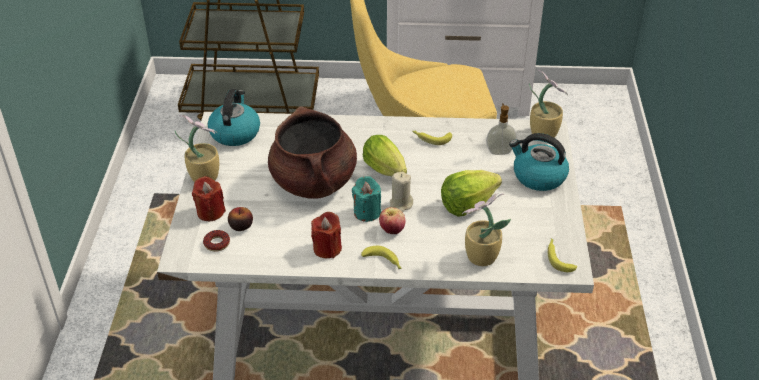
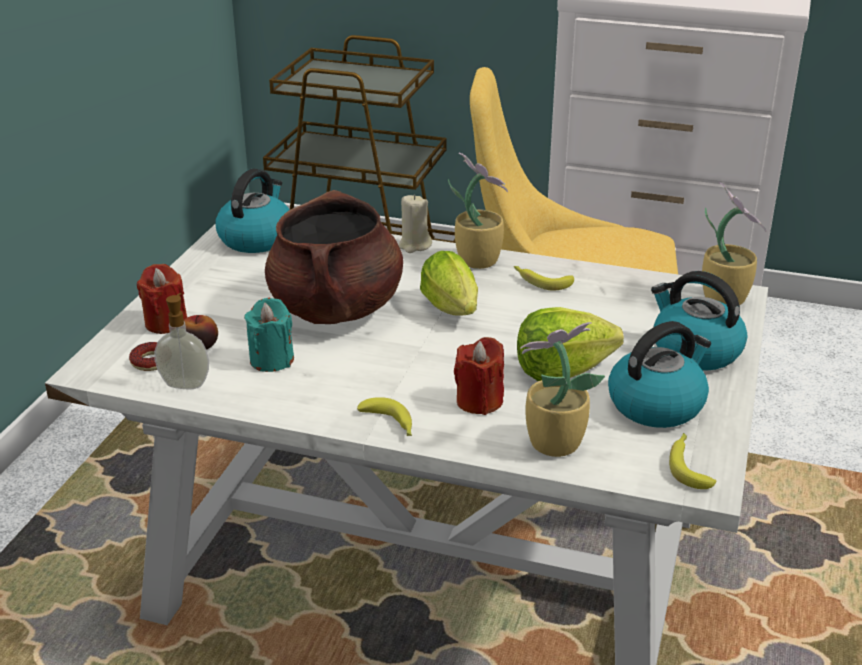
camera: 15 degrees right, 10 degrees down
(204, 176) = (183, 281): potted plant -> potted plant (477, 260)
(327, 248) = (311, 393): red candle -> red candle (479, 401)
(367, 212) = (397, 357): turquoise candle -> turquoise candle (271, 360)
(392, 230) = (424, 385): apple -> none
(401, 204) = (455, 354): beige candle -> beige candle (414, 245)
(500, 151) = (643, 310): soap dispenser -> soap dispenser (185, 383)
(528, 219) = (657, 404): none -> kettle

